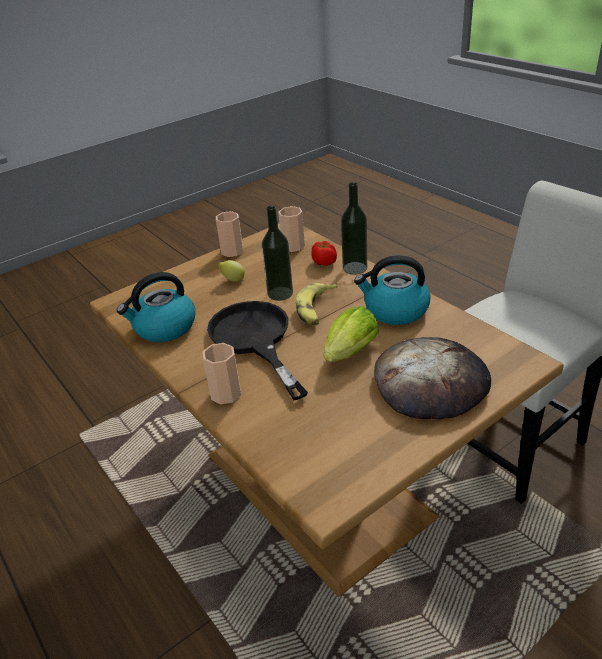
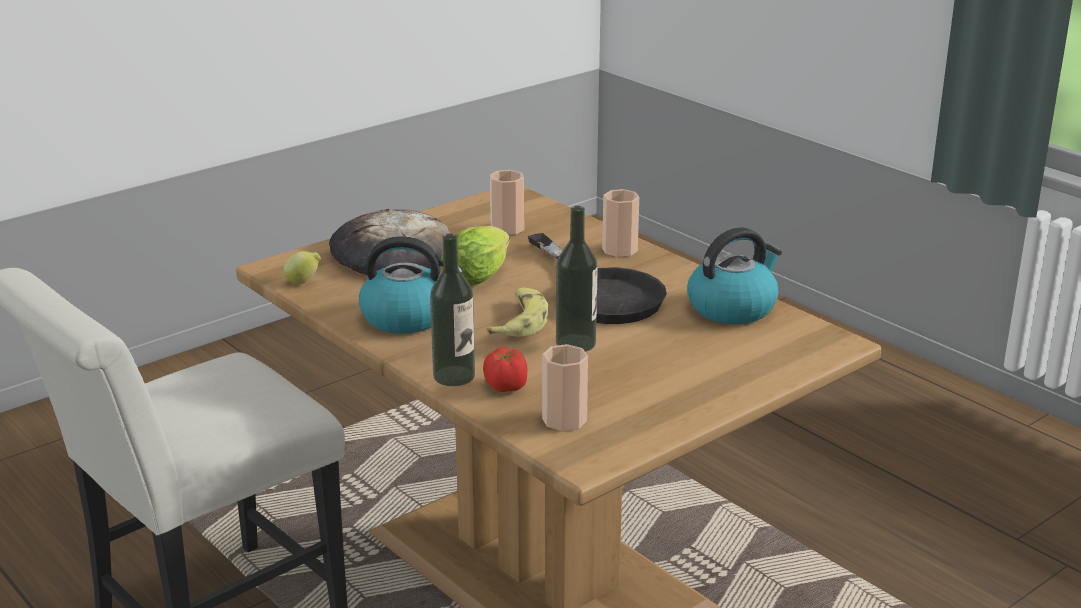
camera: 175 degrees right, 10 degrees down
(232, 251) = (681, 415): cup -> cup (507, 229)
(233, 280) = (658, 365): lemon -> lemon (303, 282)

